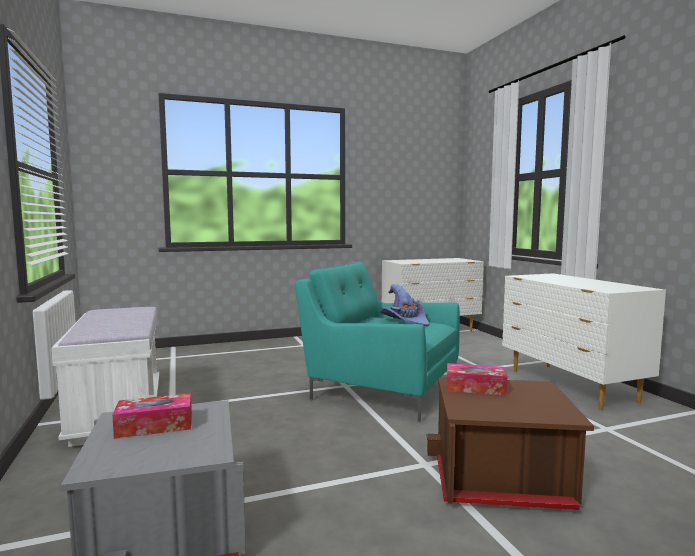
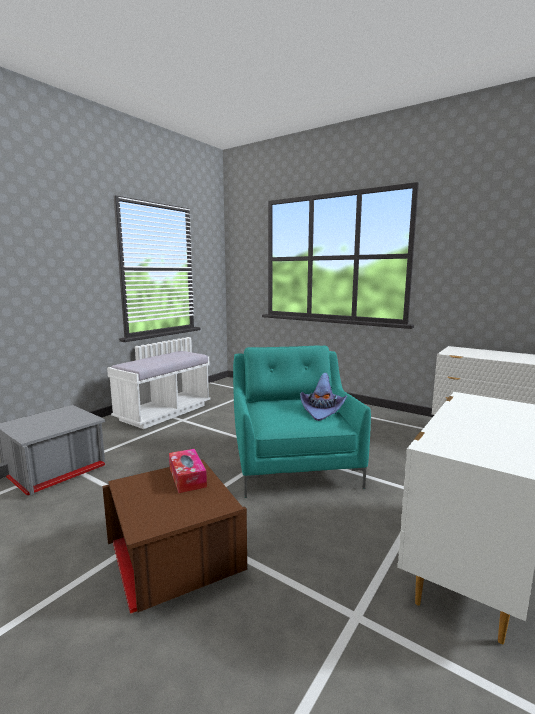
camera: 55 degrees right, 5 degrees up
(155, 426) = (60, 417): tissue box -> none

